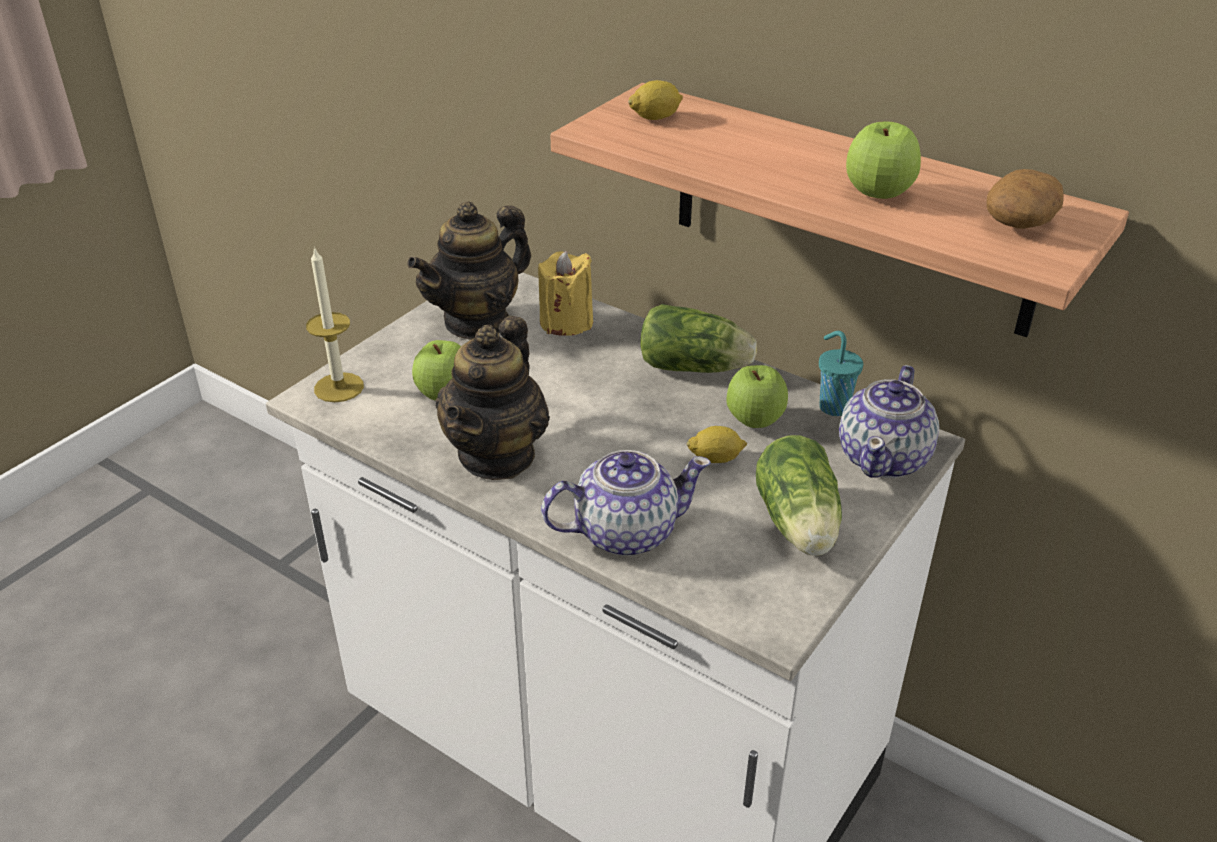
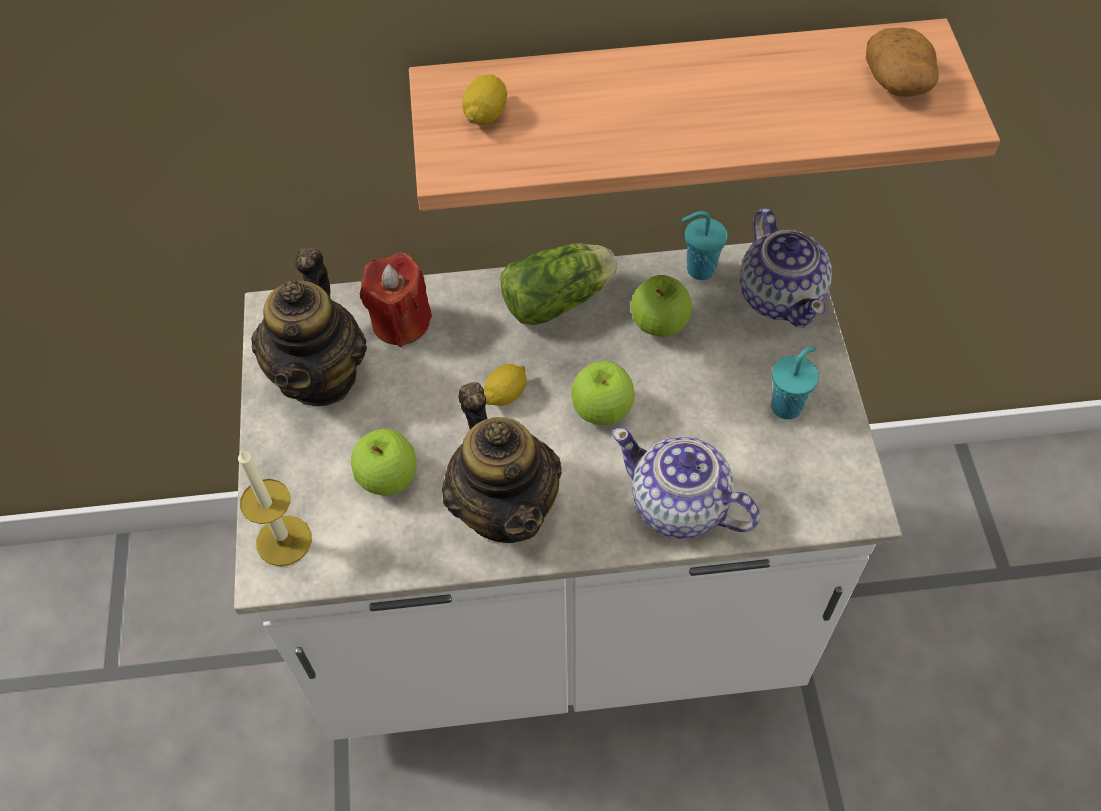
camera: 40 degrees left, 20 degrees up
(566, 322) = (401, 322): yellow candle -> red candle
(624, 532) = (680, 506): teapot -> teapot turned 90 degrees counterclockwise
(716, 458) = (670, 384): lemon -> lemon (506, 394)
(798, 526) = (787, 405): lettuce -> turquoise cup
(878, 194) = (770, 109): apple -> apple (602, 410)

